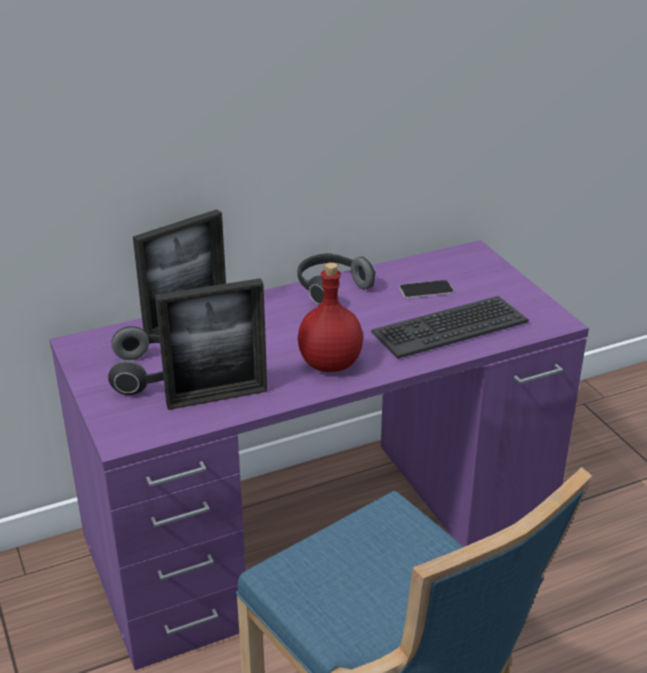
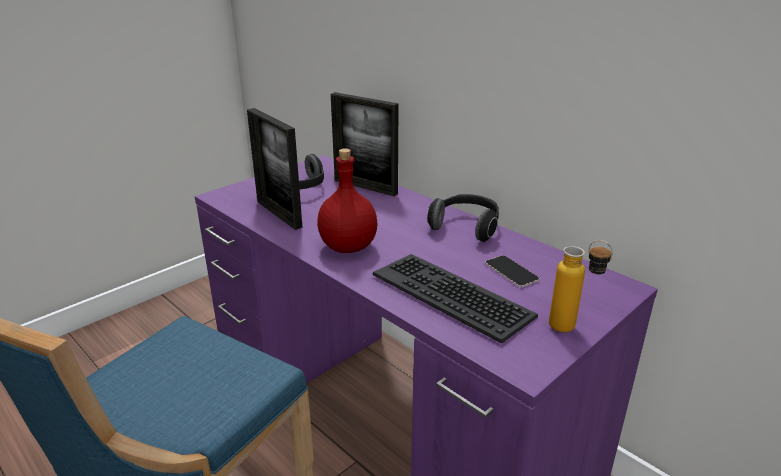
camera: 70 degrees right, 5 degrees down
(519, 290) = (572, 329): none -> bottle

